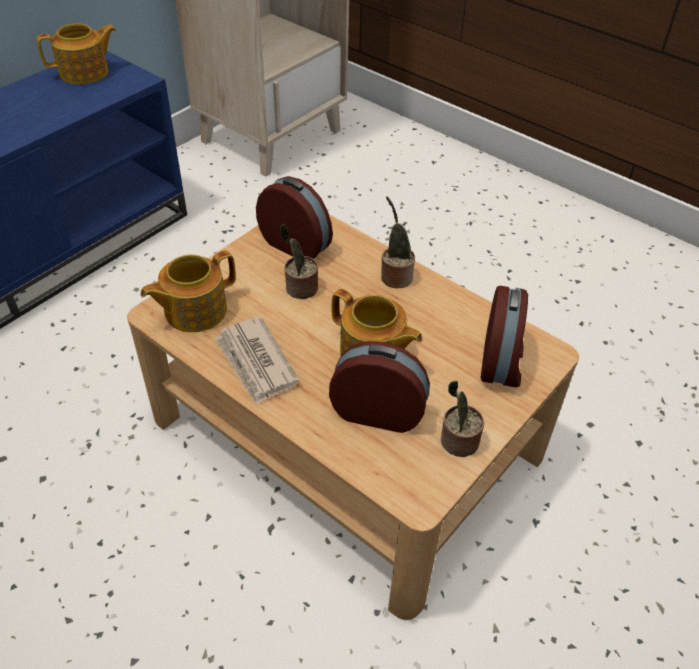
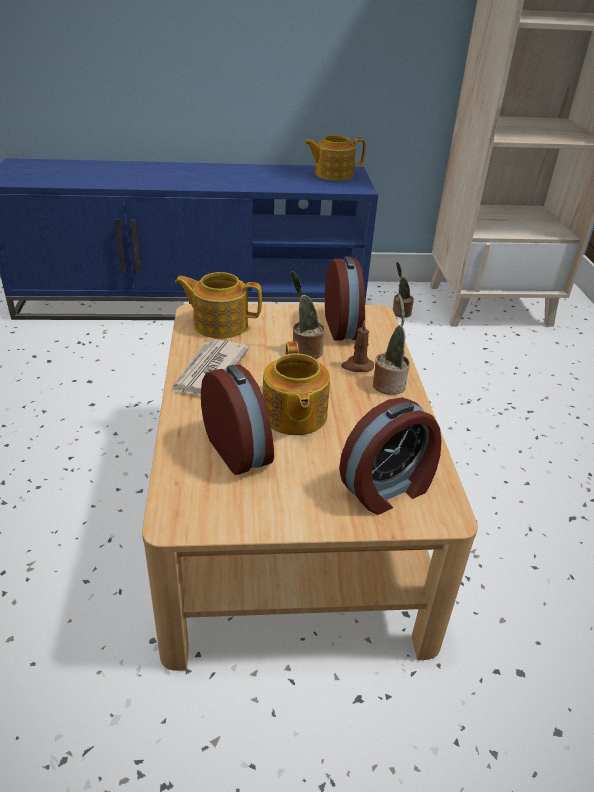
camera: 45 degrees right, 10 degrees down
(85, 73) = (332, 174): teapot -> teapot turned 150 degrees clockwise
(354, 276) = (357, 366): none -> brown candle
(457, 442) = (262, 510): potted plant -> potted plant (400, 312)

